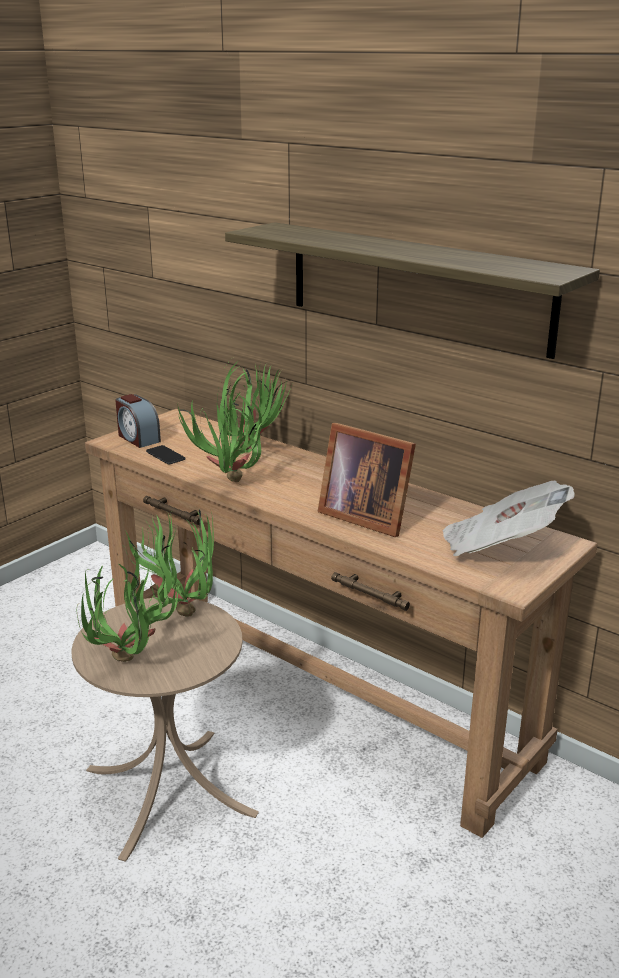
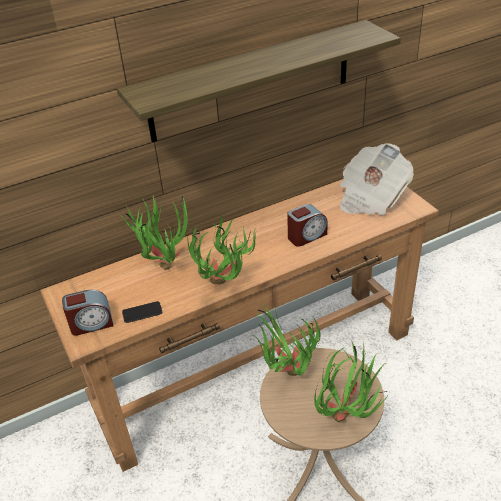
camera: 65 degrees left, 15 degrees up
(364, 516) = (306, 236): picture frame -> alarm clock

